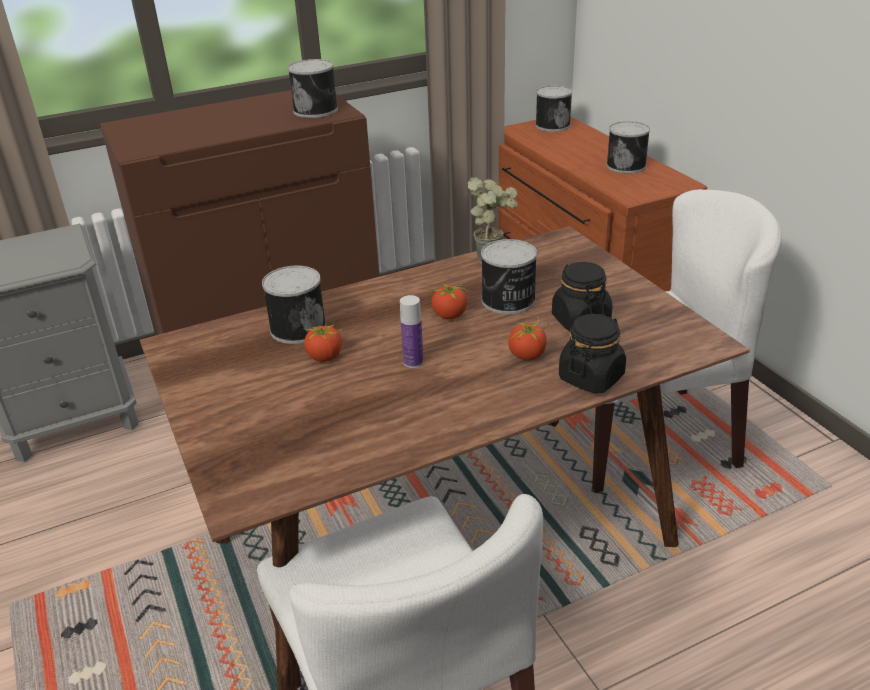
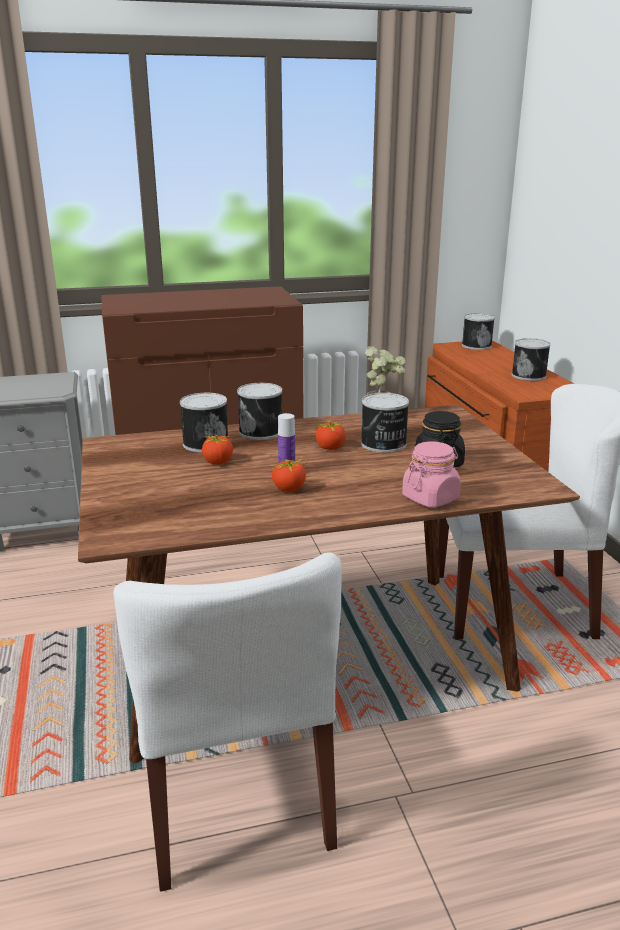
camera: 10 degrees right, 10 degrees down
(316, 110) = (266, 299): can -> can (262, 431)
(527, 355) = (382, 479): tomato -> tomato (289, 489)
(591, 377) = (430, 498): black jar -> pink jar

